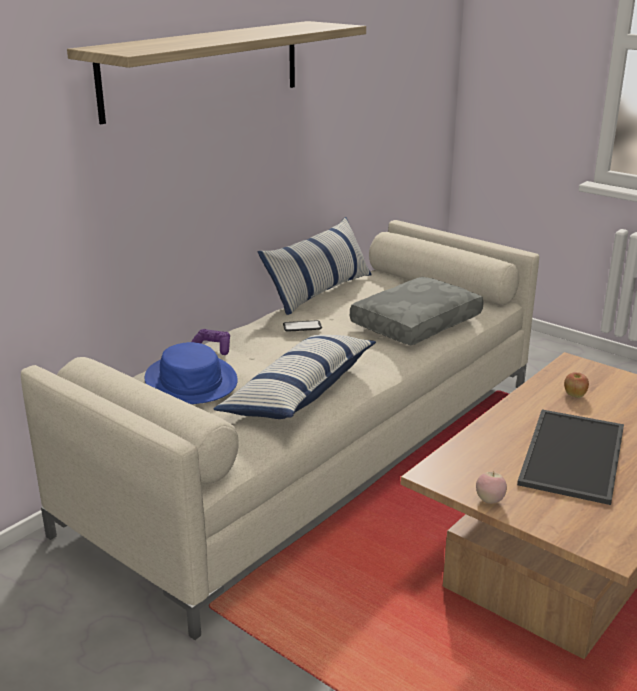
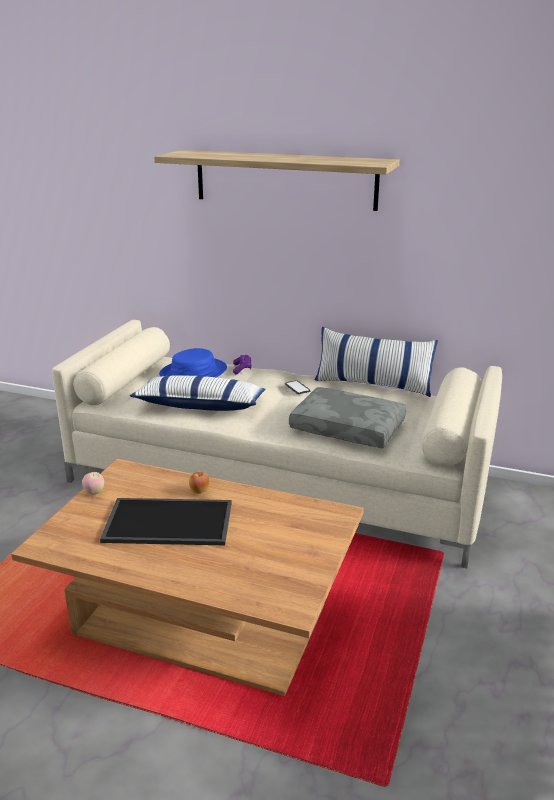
camera: 70 degrees right, 0 degrees up
(574, 395) = (274, 517): apple -> apple (199, 491)

